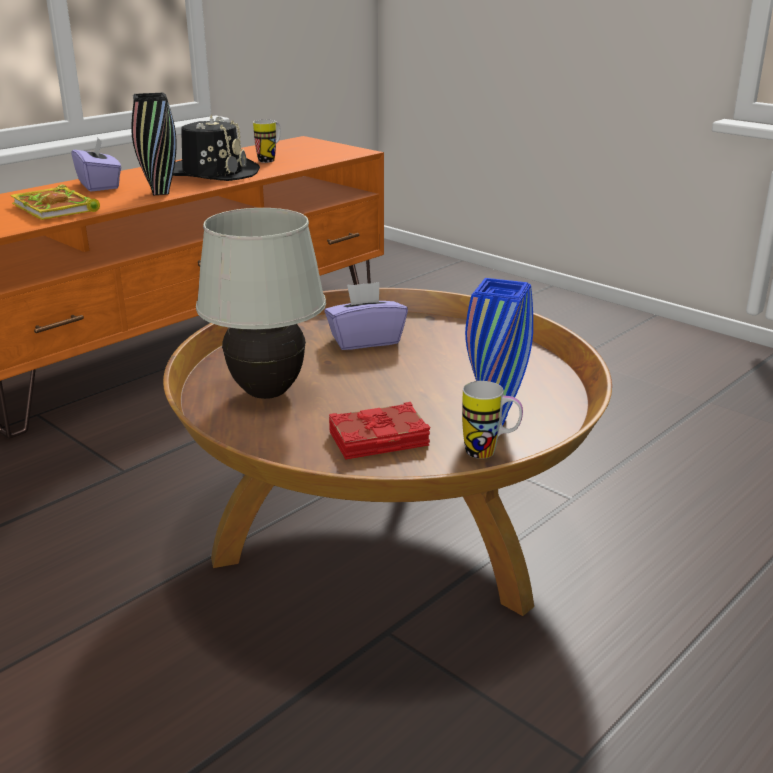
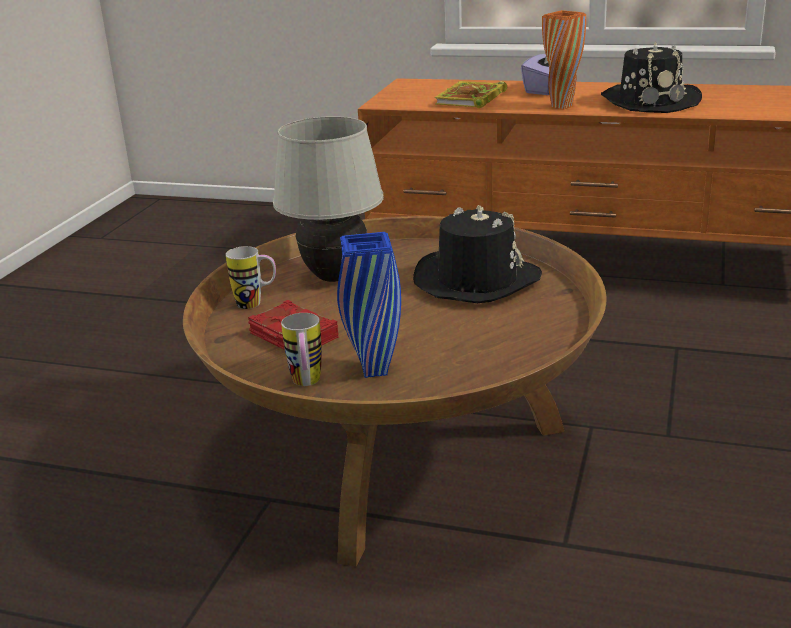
camera: 65 degrees right, 0 degrees up
(160, 193) = (561, 107): black vase -> orange vase
(270, 159) = (736, 102): mug -> mug (256, 304)
(365, 340) = (476, 280): purple tissue box -> black hat

